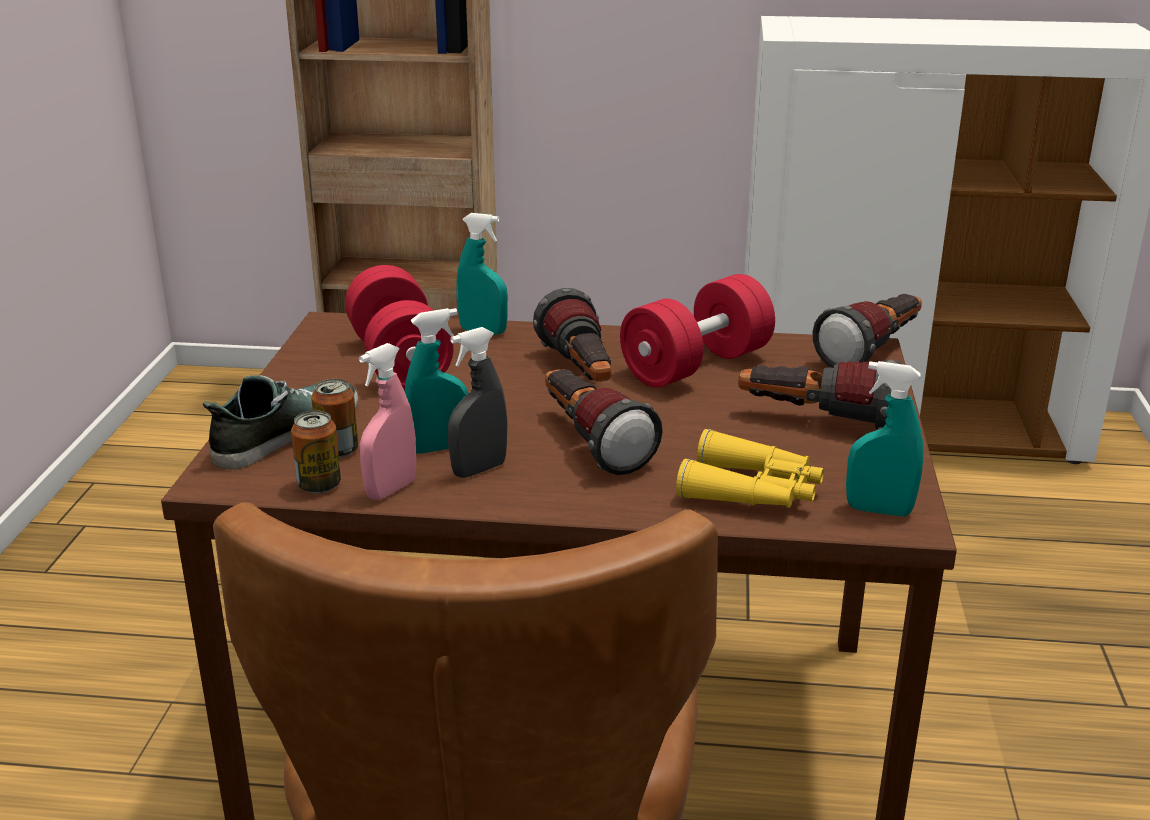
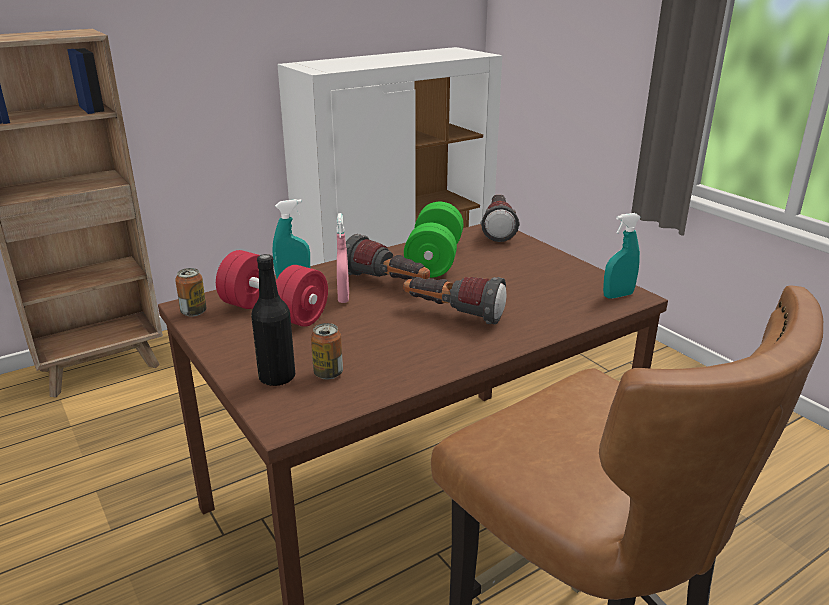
camera: 40 degrees left, 0 degrees up
(285, 433) = (277, 377): shoe -> black bottle
(319, 485) = (353, 396): can -> can (194, 312)
(391, 490) = (397, 380): pink spray bottle -> pink spray bottle (343, 297)
(439, 448) = (382, 348): turquoise spray bottle -> none
(479, 469) = (424, 350): grey spray bottle -> none
(696, 365) = (434, 260): red dumbbell -> green dumbbell
(752, 491) = (559, 308): yellow binoculars -> none
(817, 421) = (529, 267): flashlight -> none

